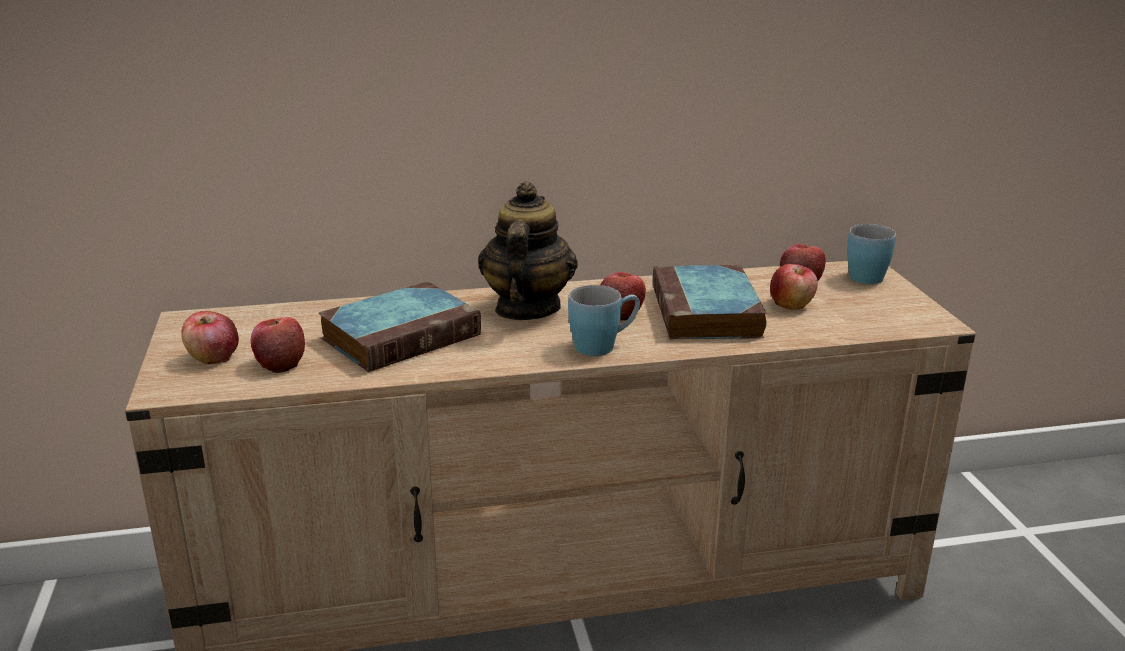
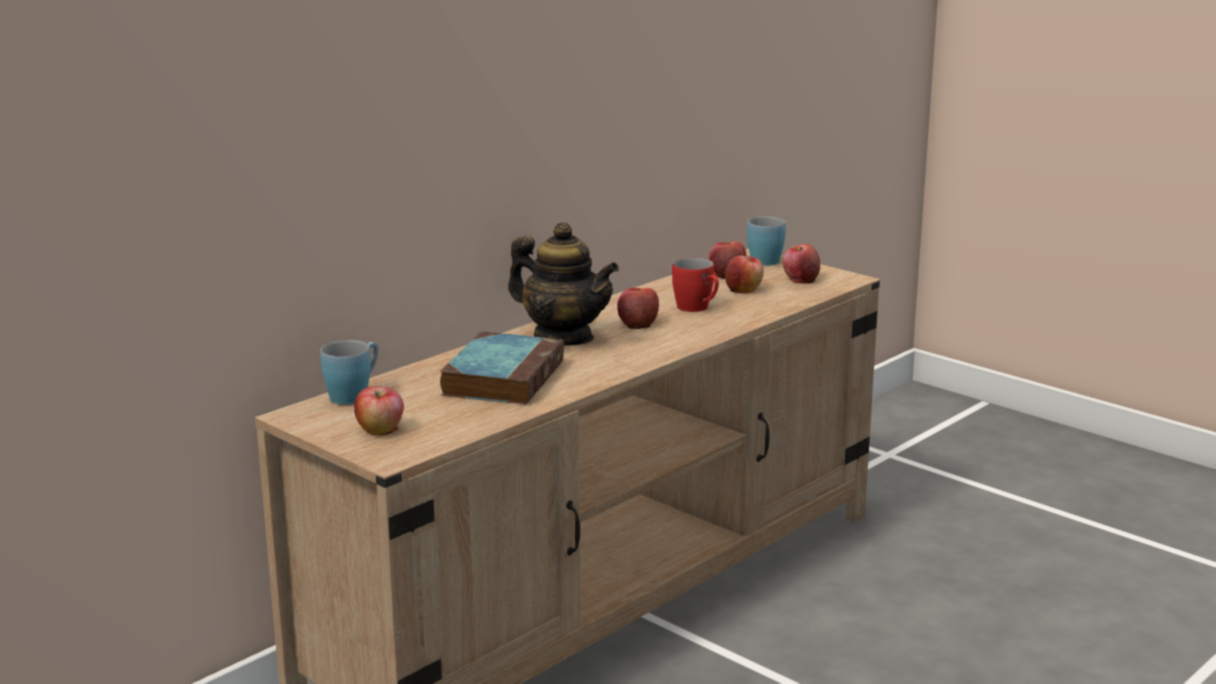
camera: 35 degrees left, 5 degrees down
(280, 363) = (444, 418): apple -> apple (800, 279)
(526, 309) = (563, 338): teapot -> teapot turned 150 degrees clockwise
(603, 345) = (662, 345): blue mug -> blue mug (355, 394)
(707, 313) = (697, 309): book -> red mug

